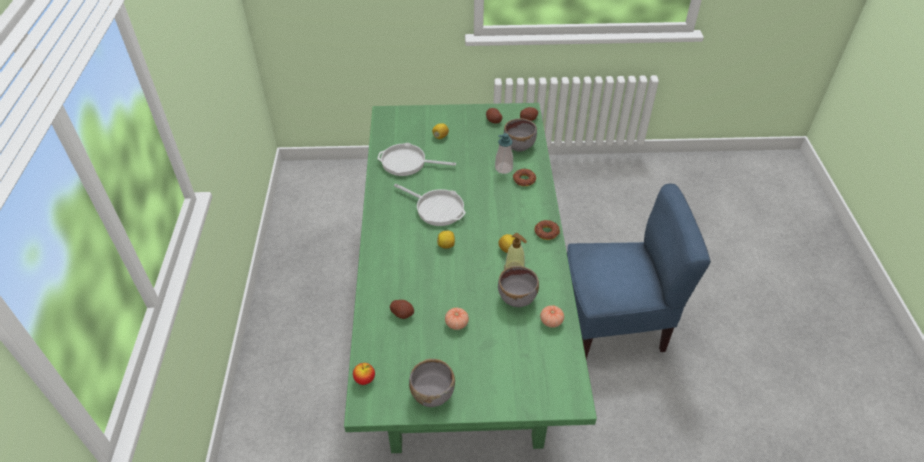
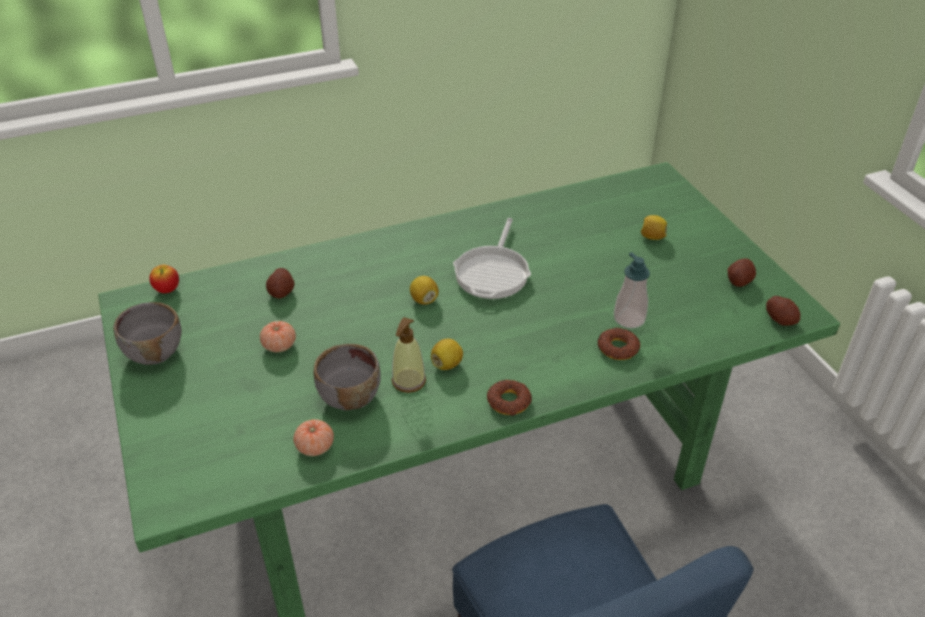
camera: 70 degrees right, 5 degrees down
(407, 163) = (569, 222): frying pan -> none
(519, 145) = (700, 324): grey bowl -> none

